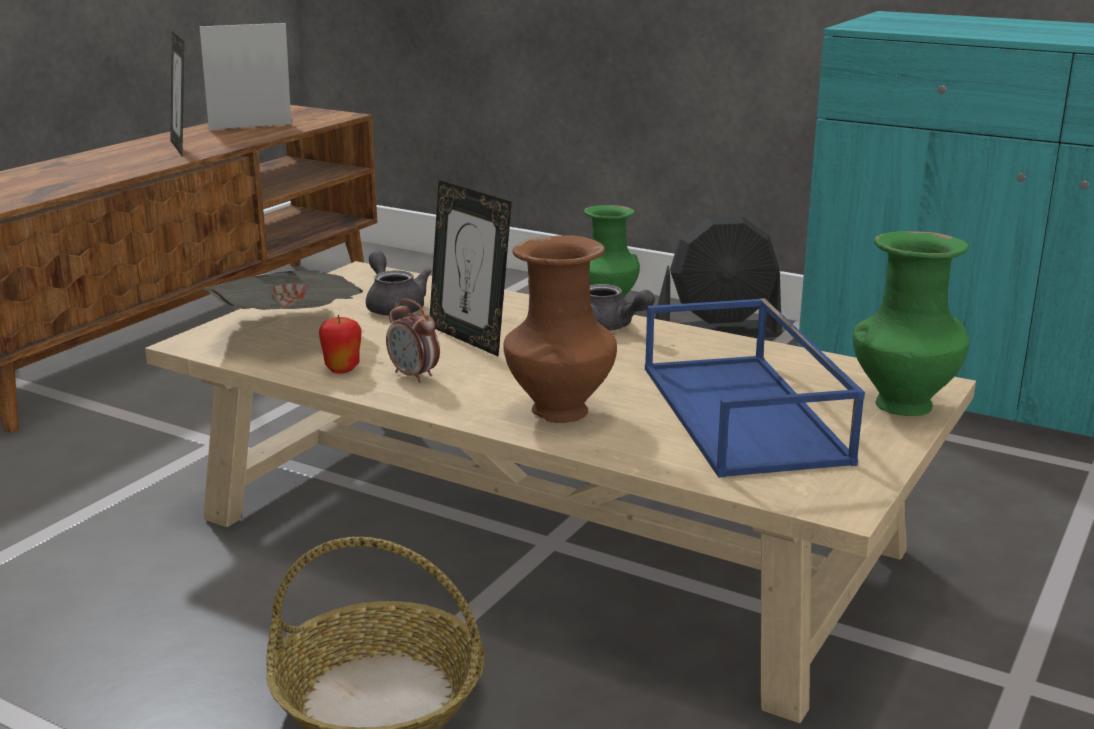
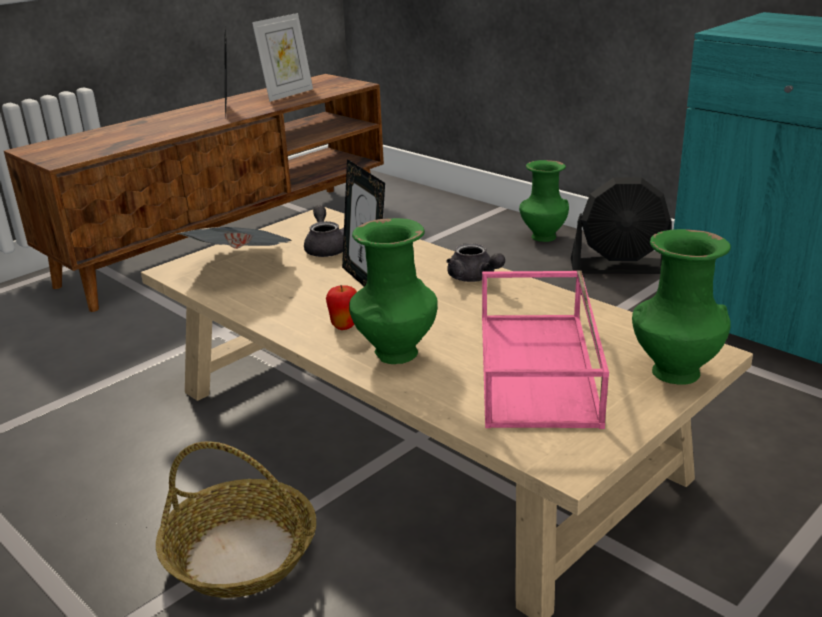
camera: 15 degrees right, 5 degrees up
(251, 128) = (287, 94): picture frame -> picture frame turned 135 degrees clockwise
(342, 369) = (261, 301): apple -> apple (344, 325)
(414, 376) = (308, 311): alarm clock -> none
(560, 413) = (395, 354): brown vase -> green vase
(745, 414) = (539, 369): blue tray -> pink tray

